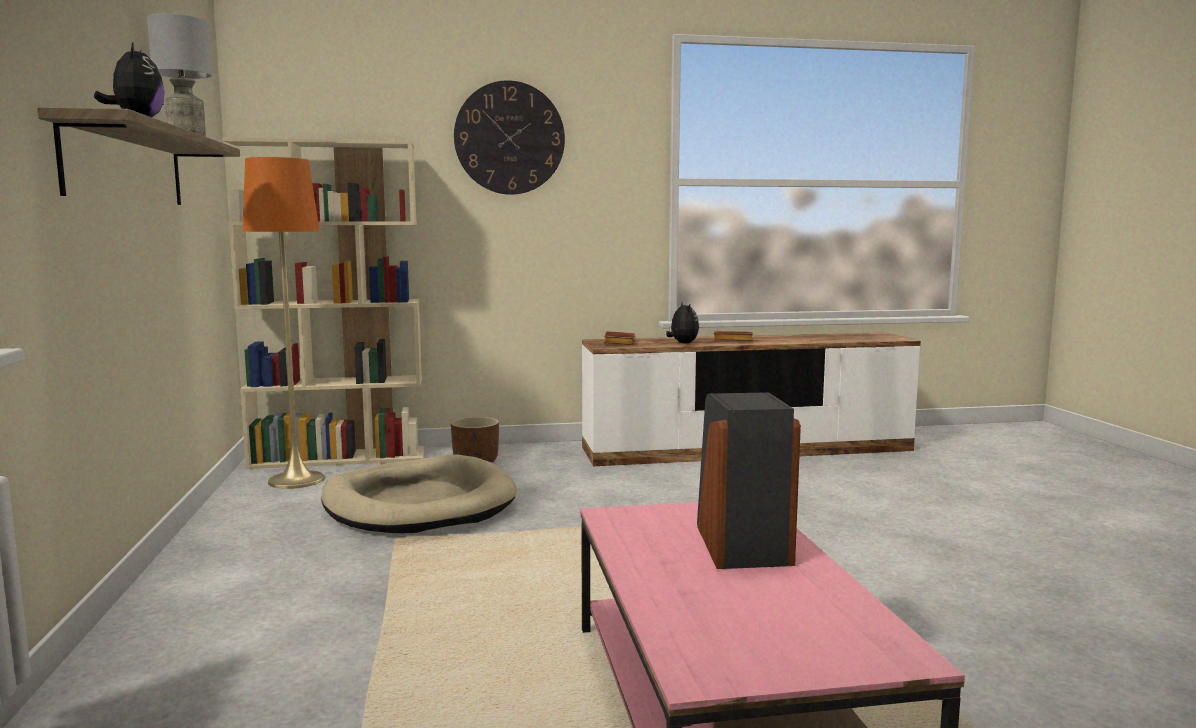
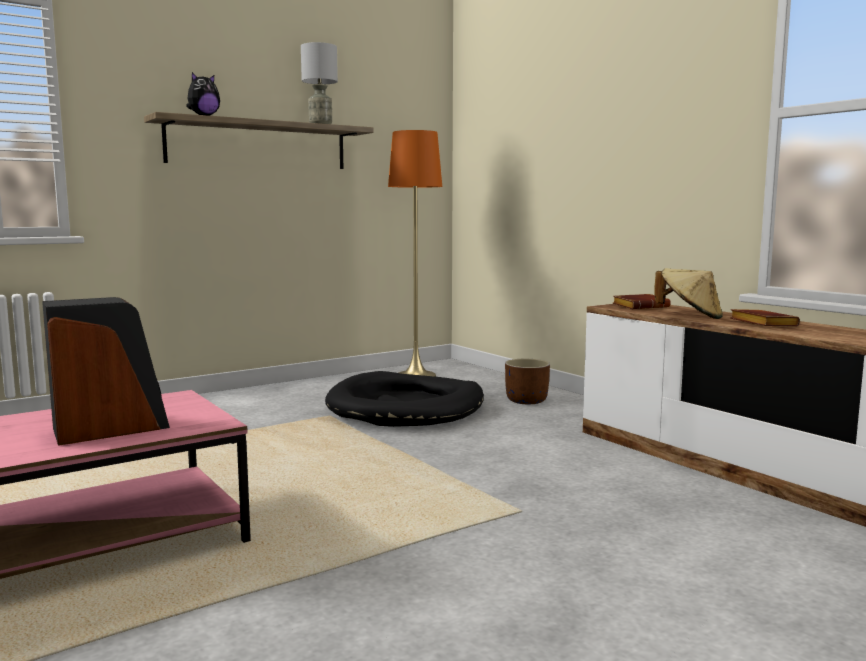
camera: 65 degrees right, 0 degrees up
(340, 458) = (477, 373): beige bookcase -> none
(419, 504) = (406, 407): beige dog bed -> black dog bed
(509, 138) = (614, 88): wall clock -> none
(682, 343) = (689, 316): plush toy -> beige hat

